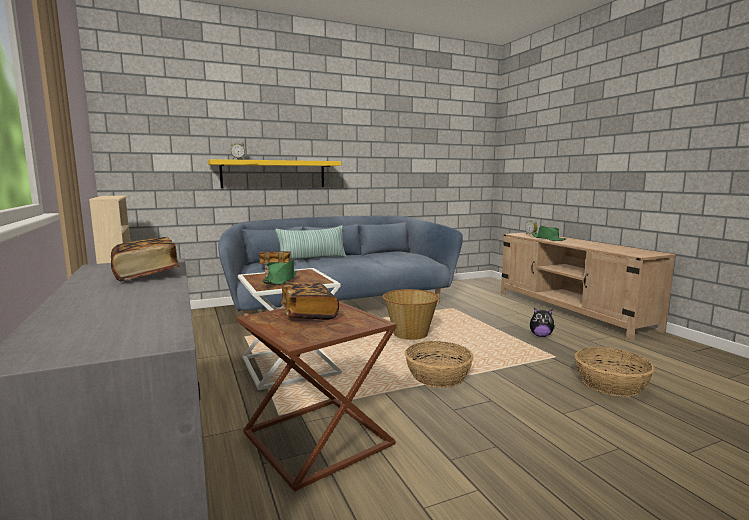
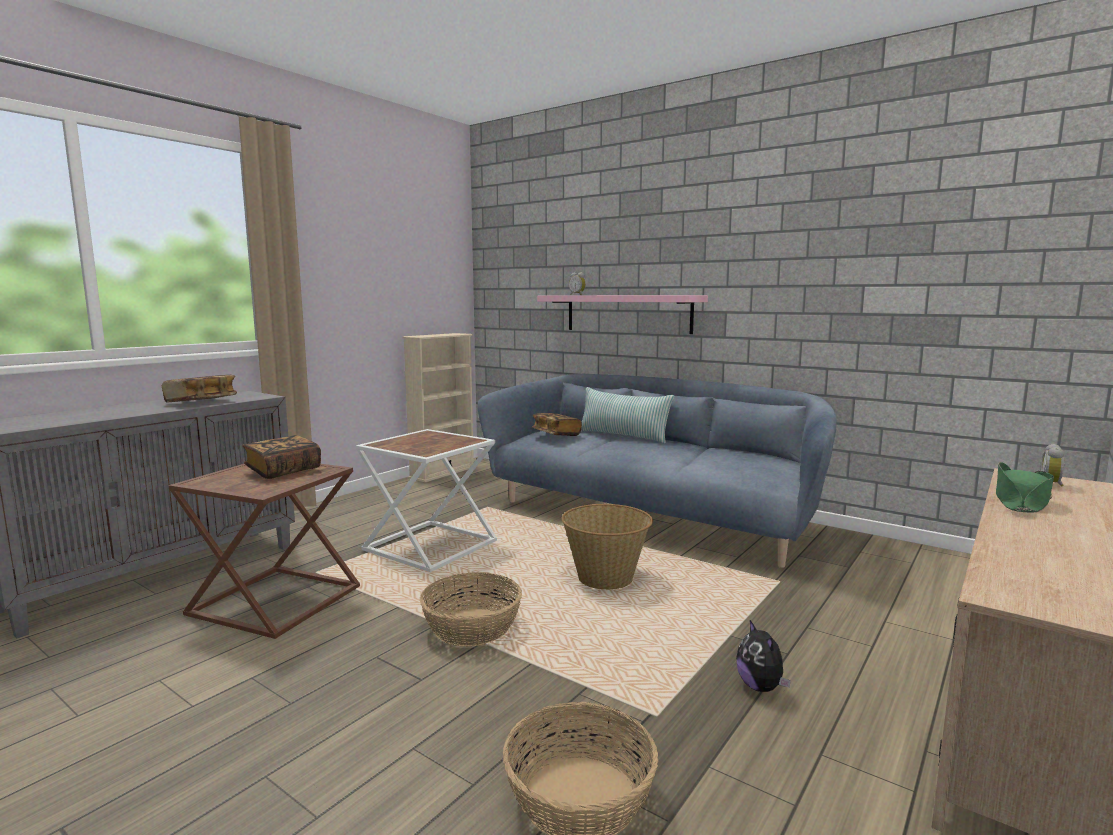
camera: 60 degrees right, 0 degrees up
(274, 174) = (627, 313): yellow shelf -> pink shelf
(280, 280) = (413, 442): green hat -> none

